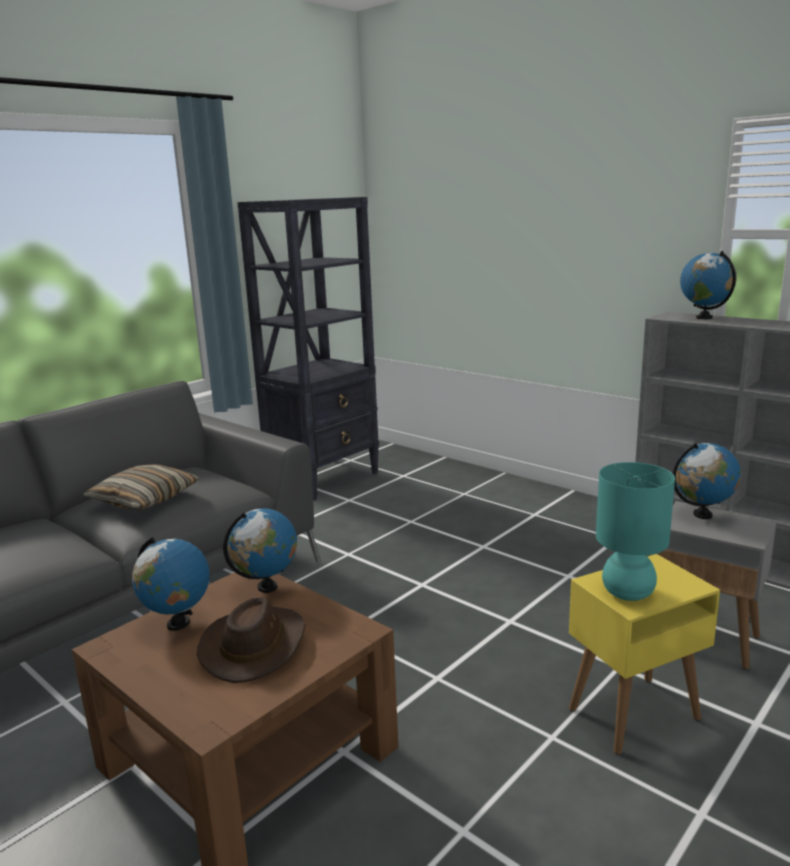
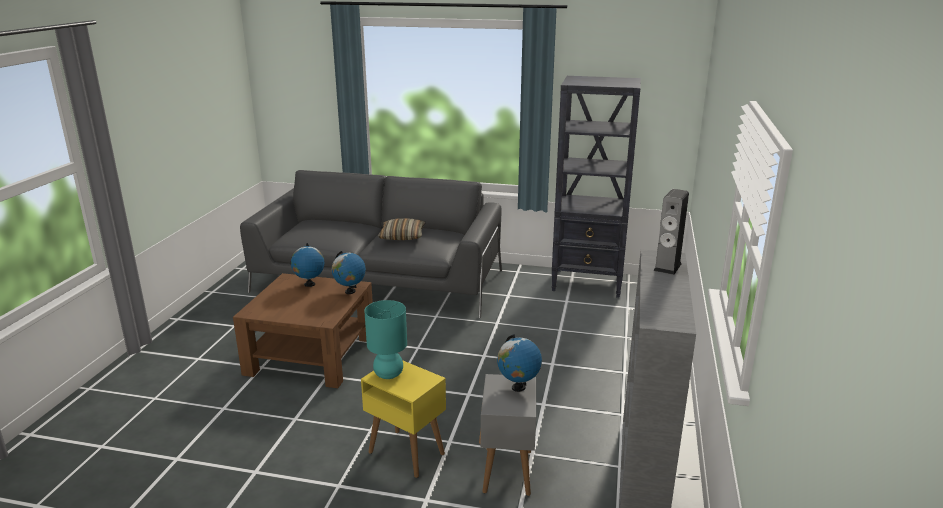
camera: 60 degrees right, 5 degrees up
(254, 645) = (302, 304): brown hat -> none
(704, 317) = (667, 267): globe -> speaker

